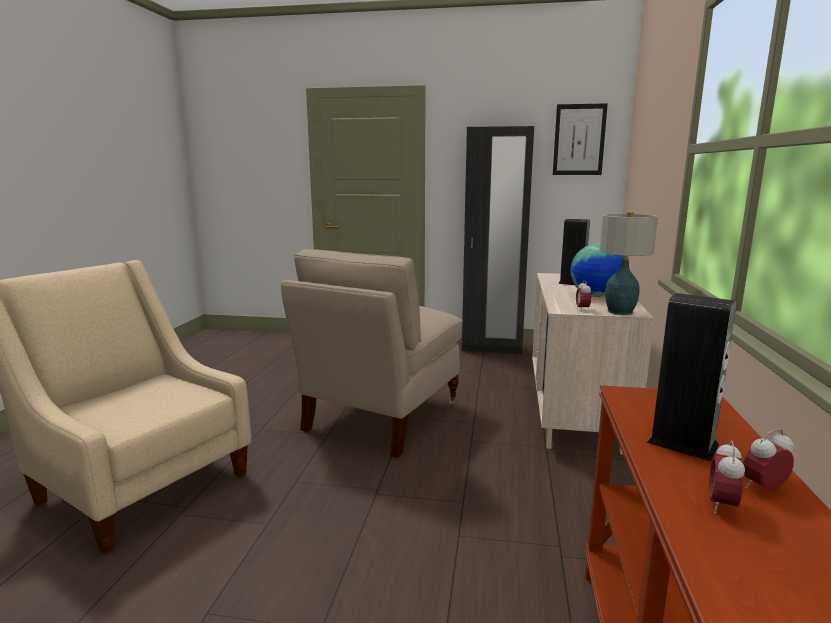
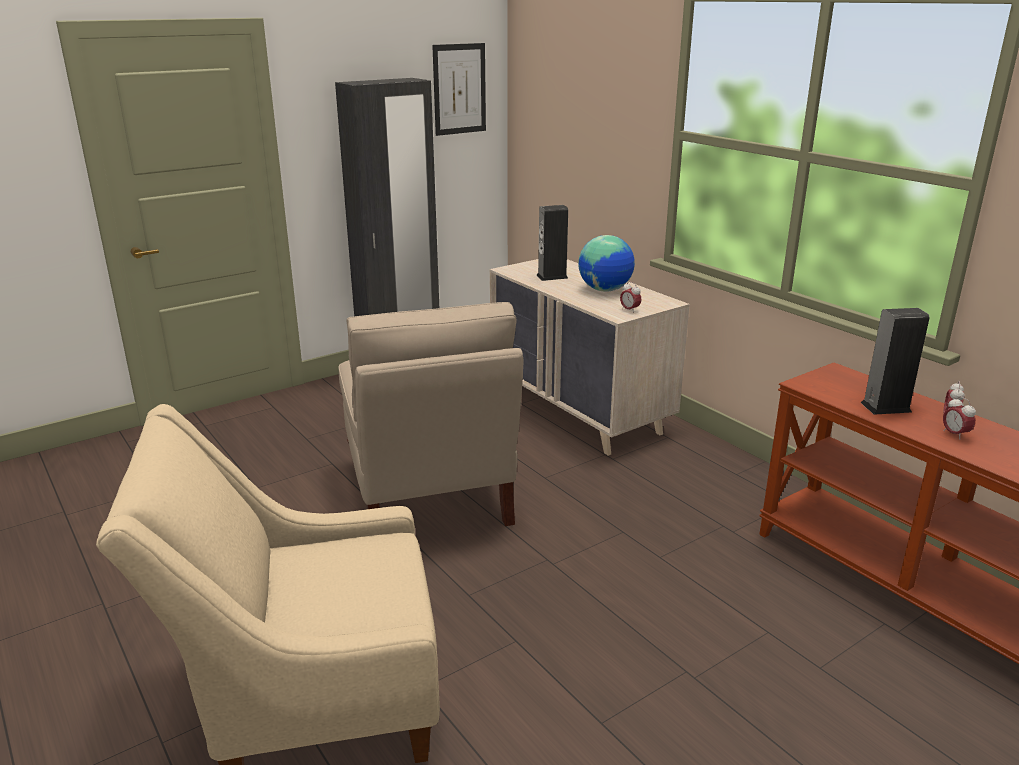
camera: 45 degrees left, 10 degrees up
(619, 311) = (658, 304): table lamp -> none

